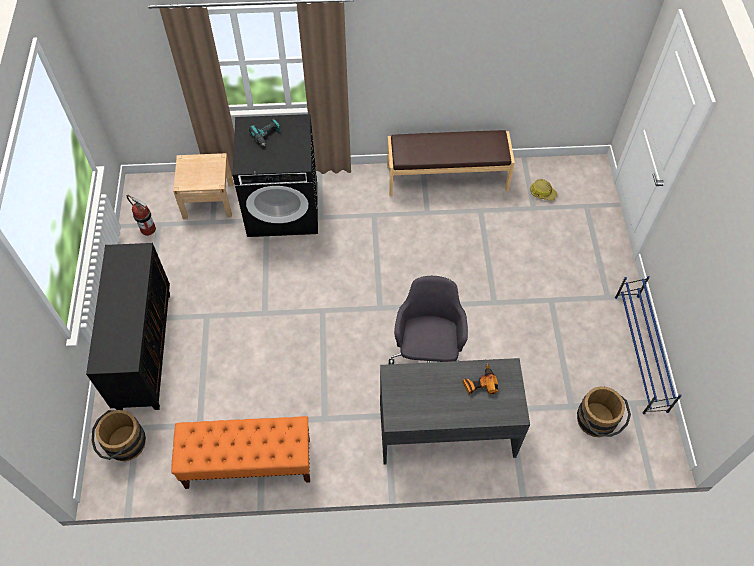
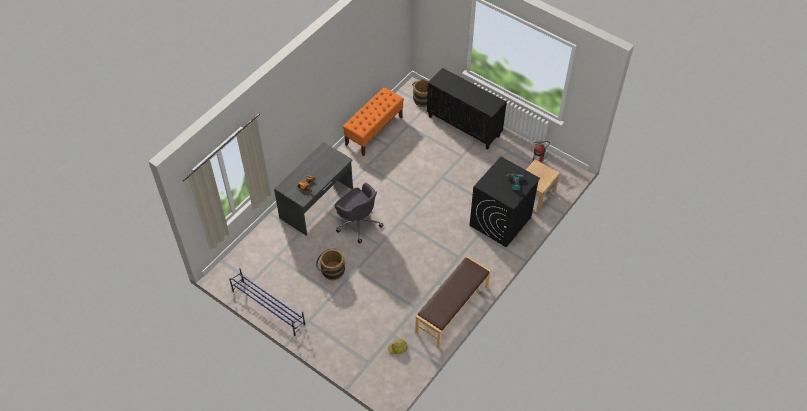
camera: 130 degrees right, 5 degrees down
(597, 423) = (259, 260): brown bucket -> brown bucket (331, 270)

